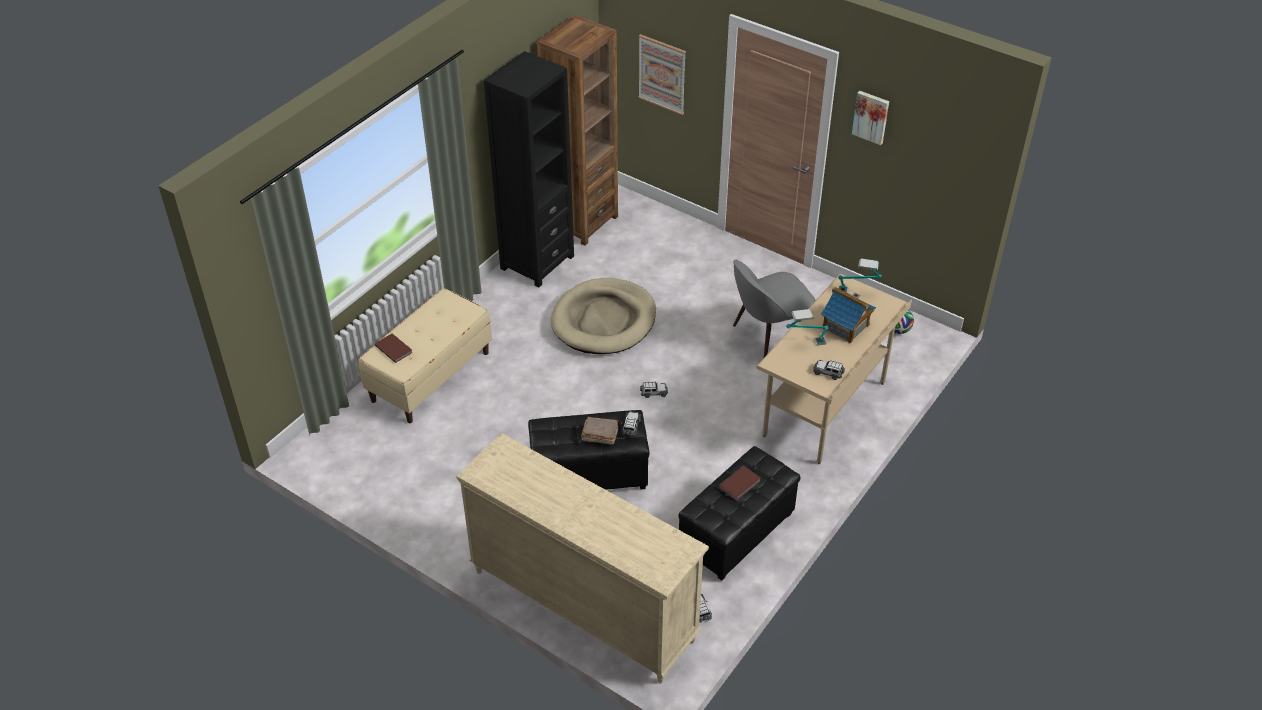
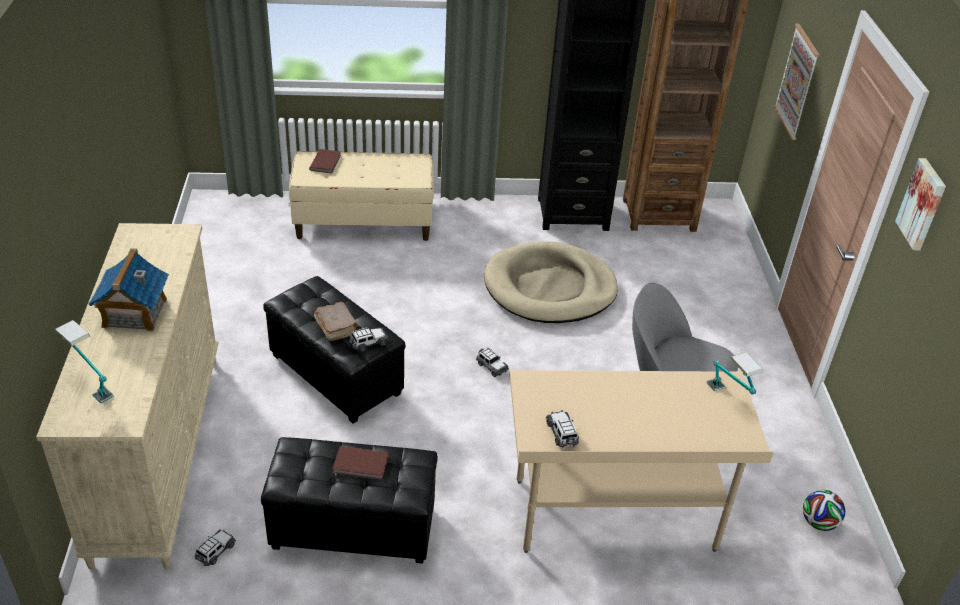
camera: 50 degrees right, 5 degrees down
(805, 343) = (588, 393): table lamp -> table lamp (90, 384)
(845, 326) = (657, 415): toy house -> toy house (134, 313)

